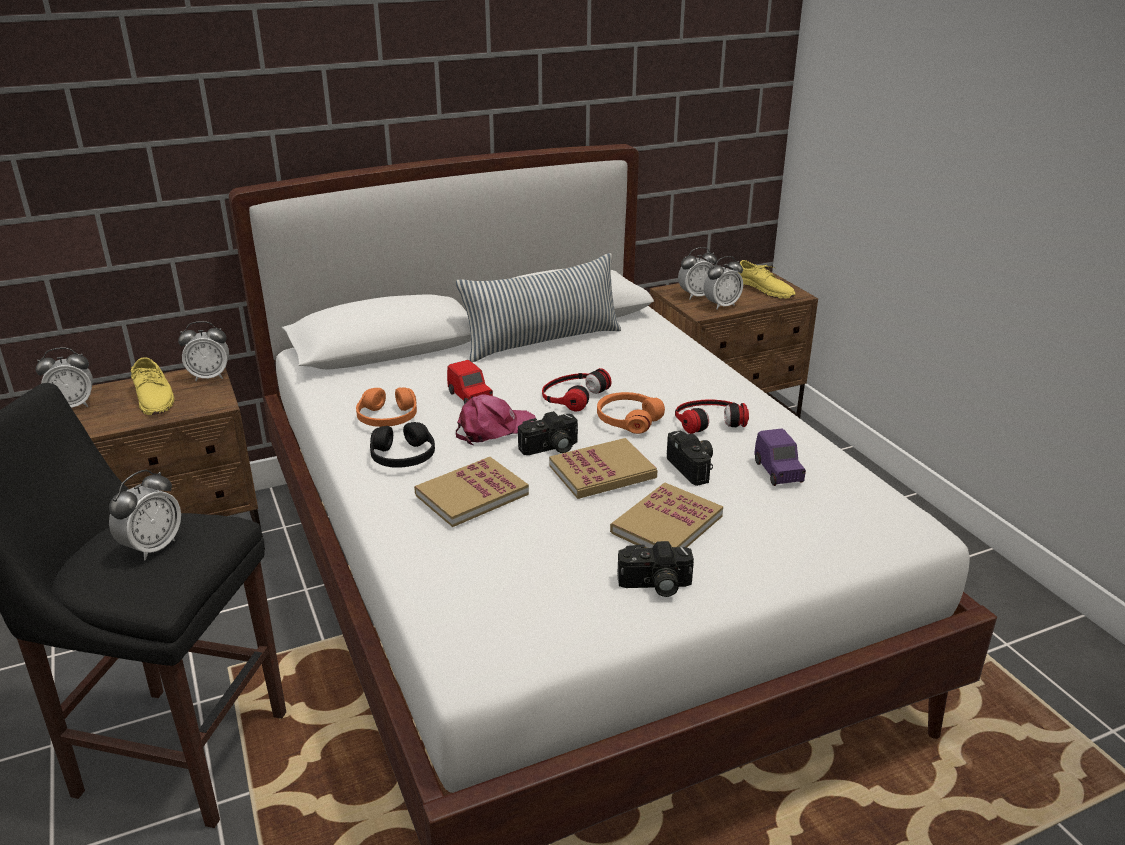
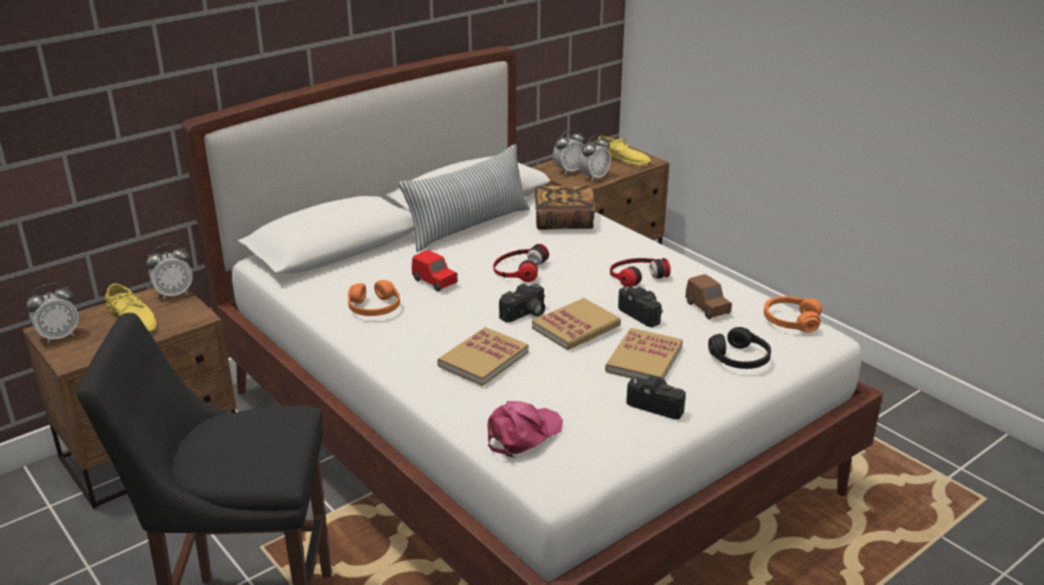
camera: 15 degrees left, 0 degrees up
(153, 547) = (248, 438): alarm clock -> none
(403, 457) = (407, 338): black headphones -> black headphones (740, 358)
(494, 429) = (470, 305): pink cap -> pink cap (523, 434)
(628, 420) = (574, 283): orange headphones -> orange headphones (791, 321)
(653, 348) = (564, 221): none -> book
(655, 585) = (657, 404): camera -> camera turned 135 degrees counterclockwise
(778, 472) = (707, 308): purple toy car -> brown toy car

